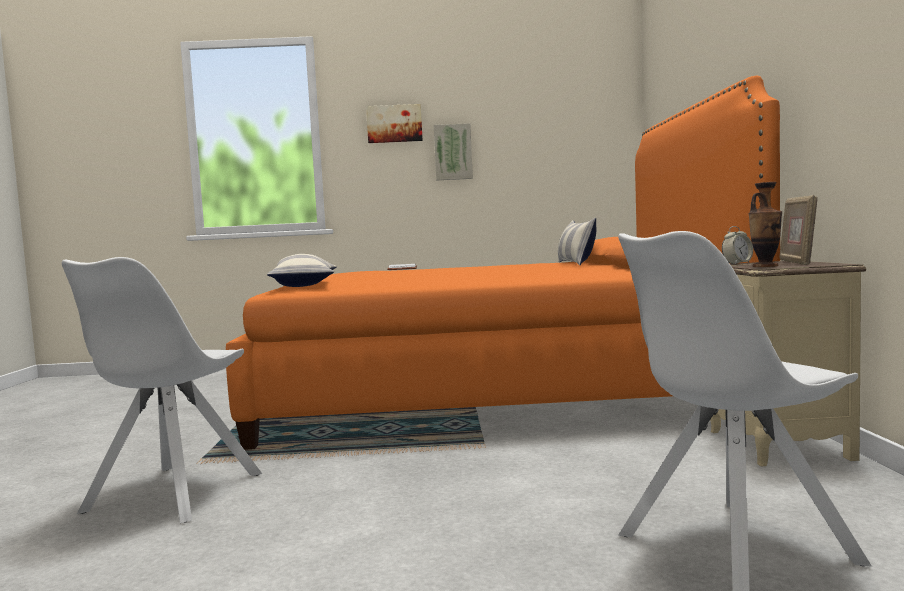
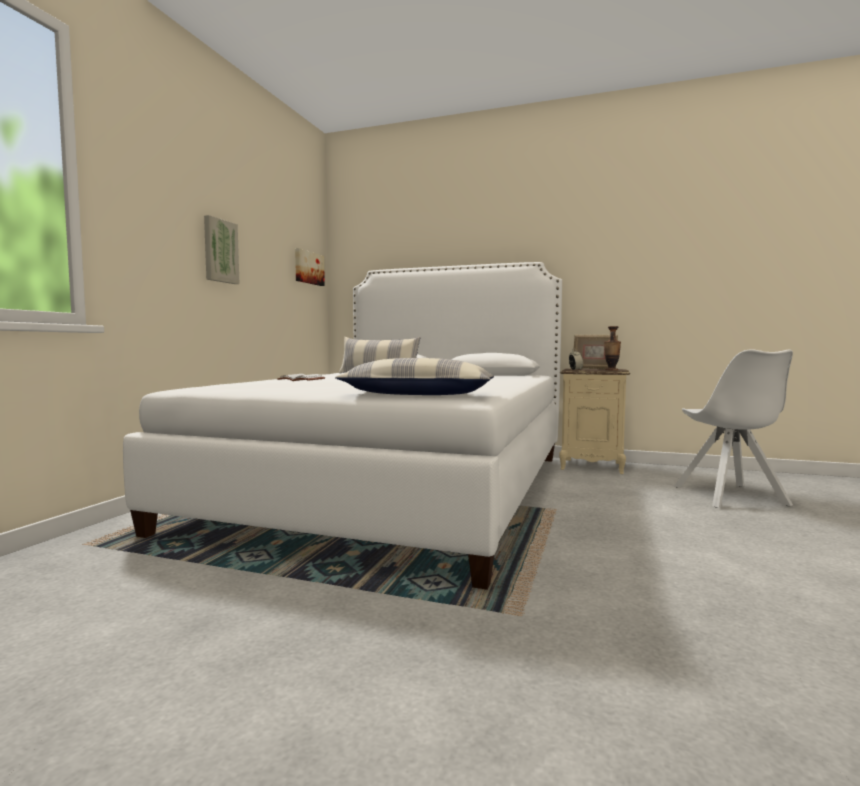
camera: 70 degrees left, 0 degrees up
(172, 494) = (622, 629): white chair -> none
(394, 124) = (168, 199): picture -> picture (308, 268)
(494, 391) = (397, 488): orange bed -> white bed

